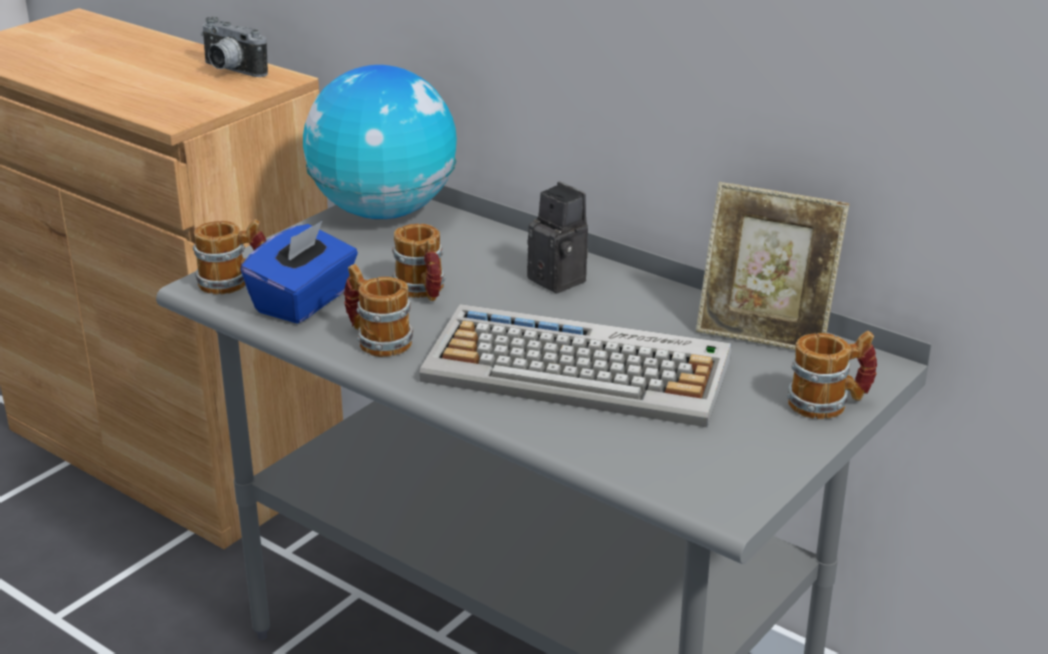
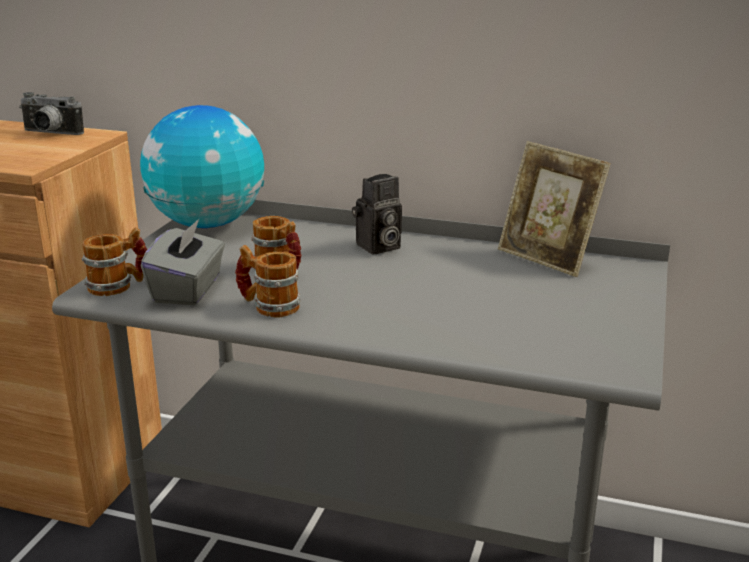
camera: 20 degrees left, 5 degrees down
(304, 301) = (188, 290): blue tissue box -> grey tissue box
(562, 280) = (377, 247): camera -> camera turned 120 degrees clockwise
(580, 370) = (441, 301): keyboard -> none
(764, 333) = (547, 258): picture frame -> picture frame turned 45 degrees clockwise
(829, 403) = (630, 293): mug -> none

